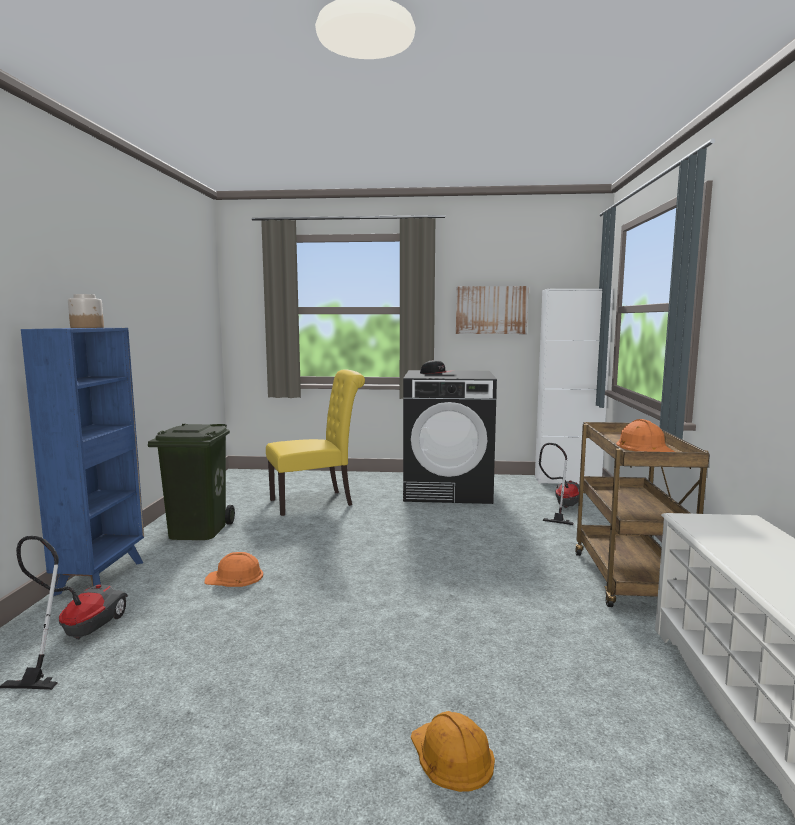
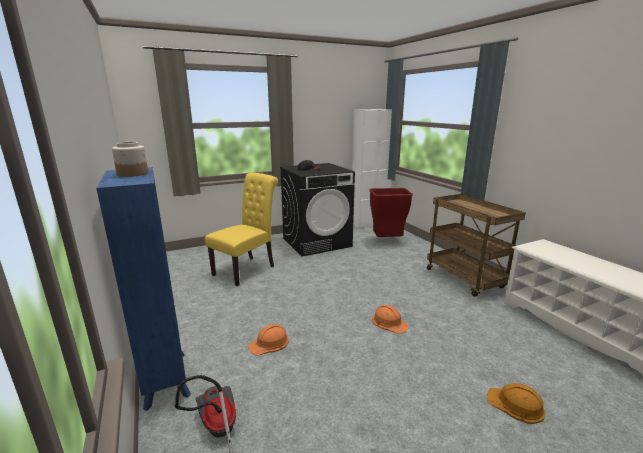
camera: 30 degrees left, 10 degrees up
(196, 530) = (189, 315): green trash can -> none
(491, 310) = (324, 122): picture -> none
(562, 507) = (387, 241): vacuum cleaner -> red trash can
(644, 447) = (480, 210): orange hard hat -> orange hard hat (389, 322)

